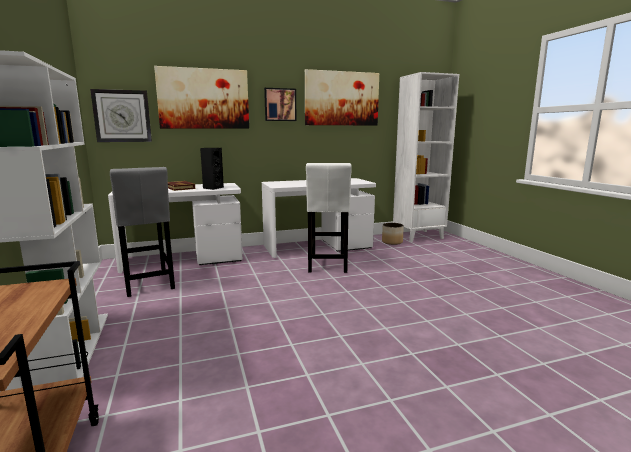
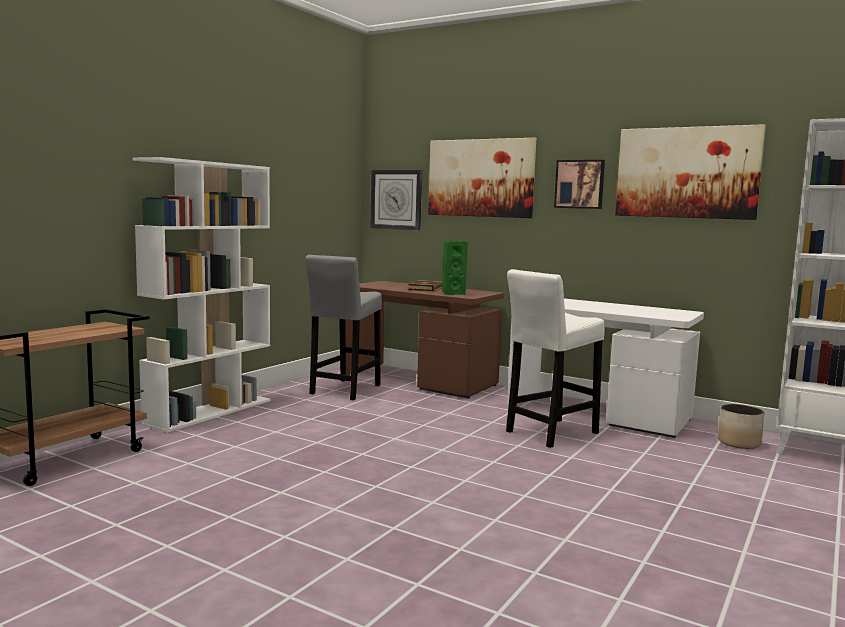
camera: 50 degrees right, 5 degrees down
(184, 259) = (421, 380): white desk -> brown desk
(212, 188) = (452, 293): black speaker -> green speaker

